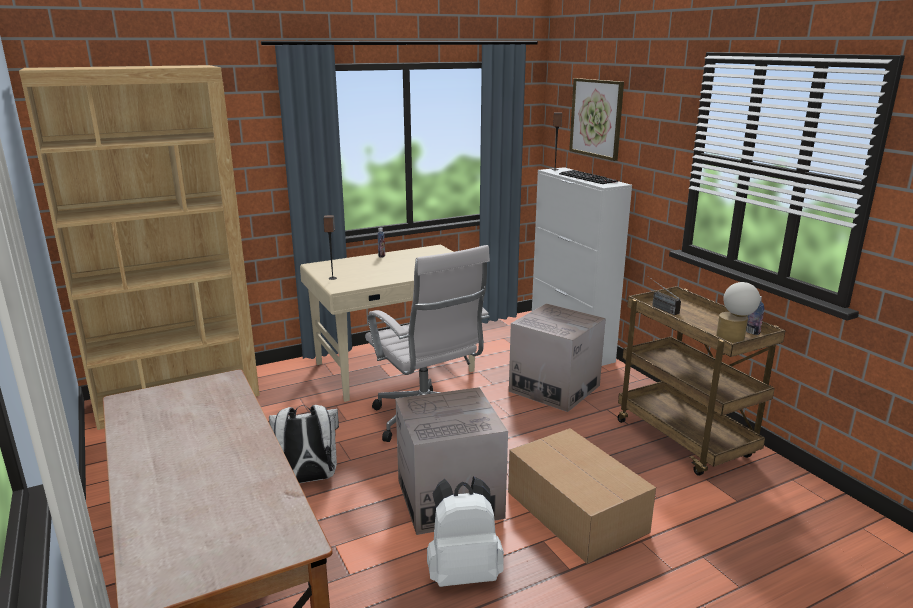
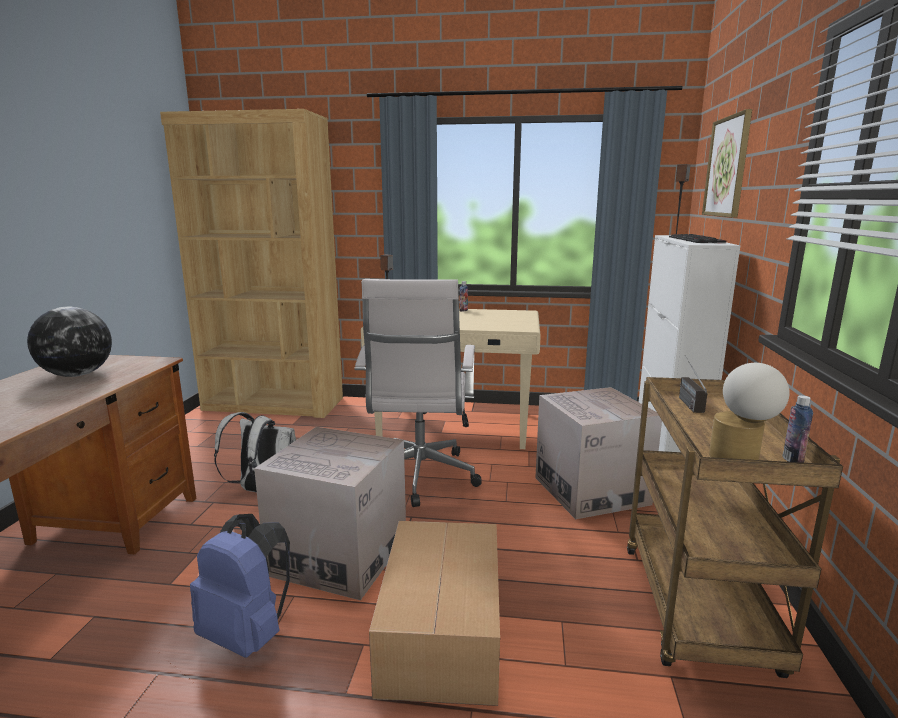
camera: 35 degrees right, 5 degrees down
(183, 416) = (77, 375): none -> globe
(463, 572) = (248, 634): white backpack -> blue backpack

